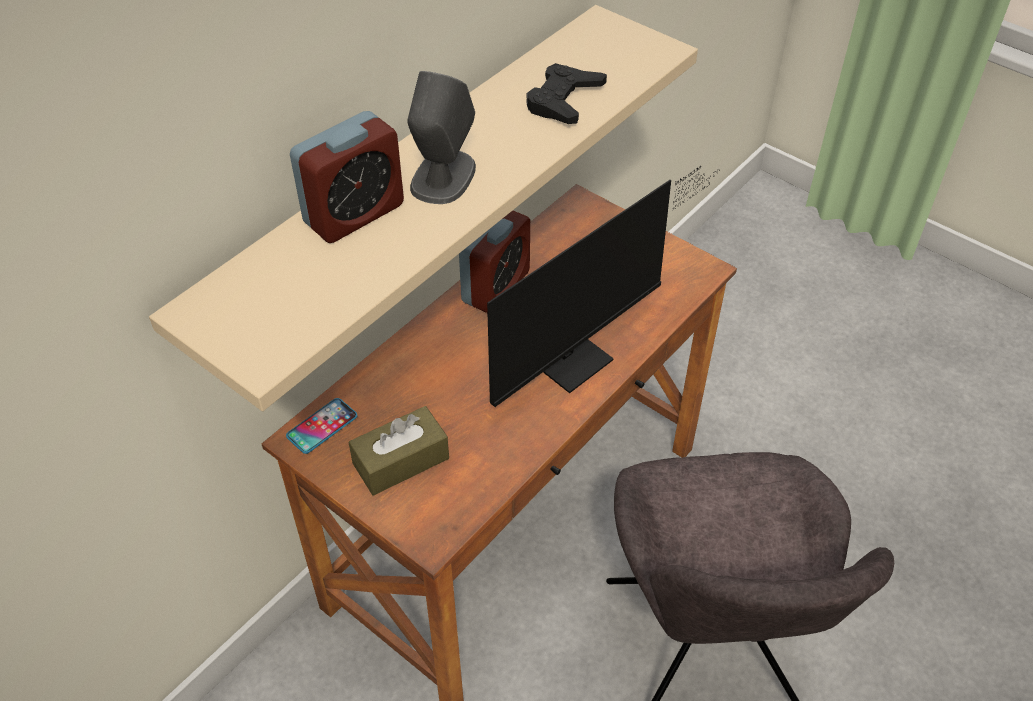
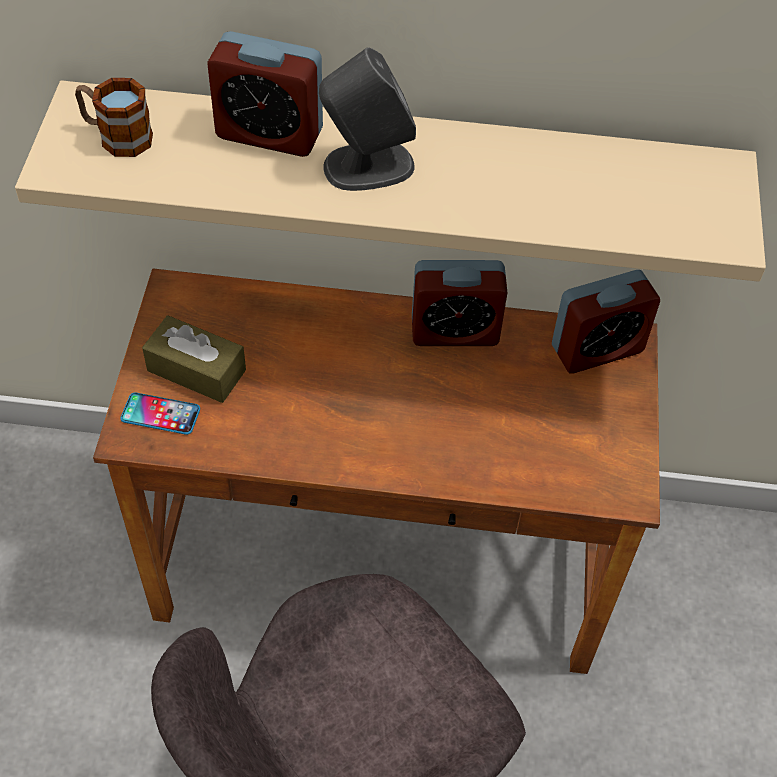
camera: 55 degrees right, 5 degrees up
(263, 305) = (117, 136): none -> mug
(322, 426) = (196, 297): phone -> phone (160, 414)
(563, 100) = (563, 198): black game controller -> none
(574, 223) = (597, 349): none -> alarm clock
(580, 354) = (421, 441): monitor -> none

